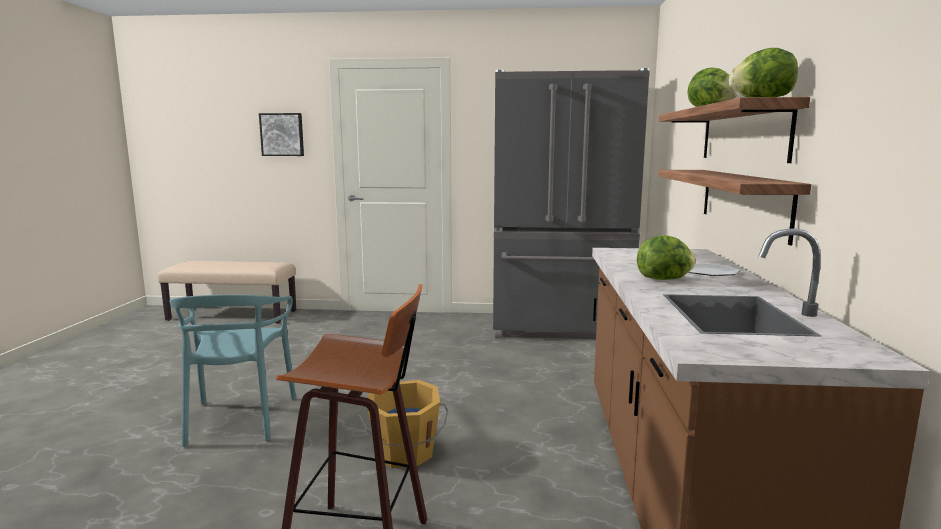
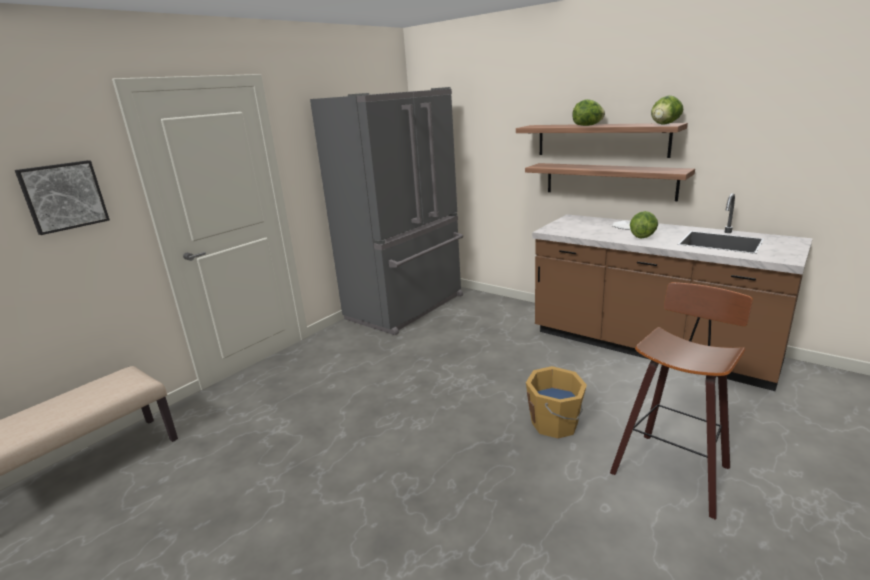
camera: 55 degrees left, 10 degrees up
(239, 419) = (424, 504): turquoise chair -> none

